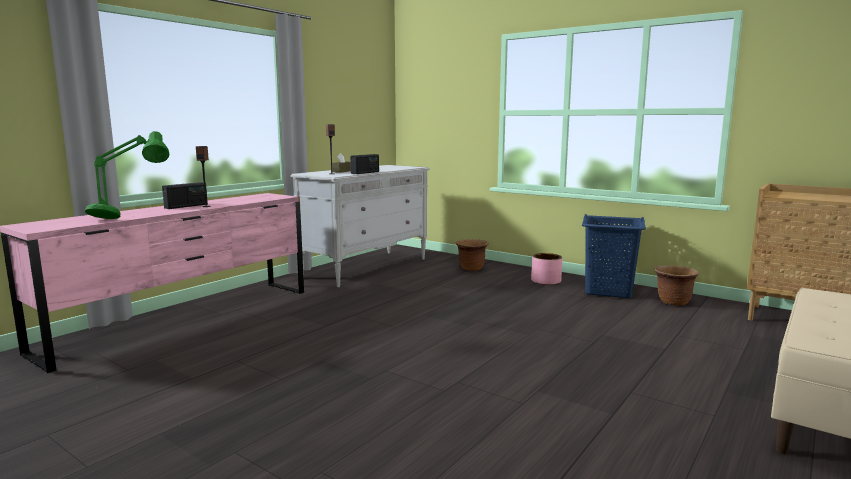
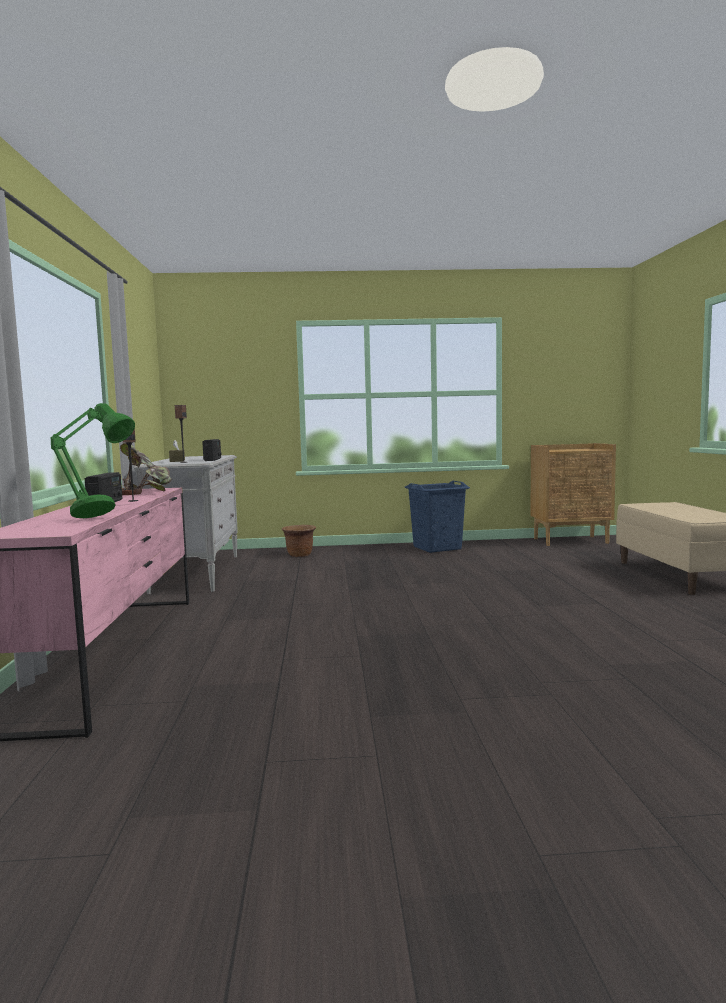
camera: 40 degrees left, 5 degrees down
(258, 198) = (145, 492): none -> potted plant
(546, 281) = (381, 551): pink planter -> none
(673, 302) = (490, 546): brown planter -> none

